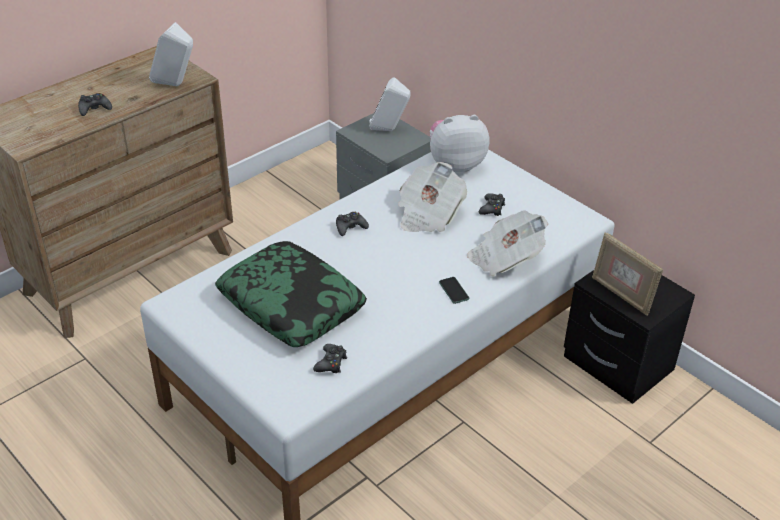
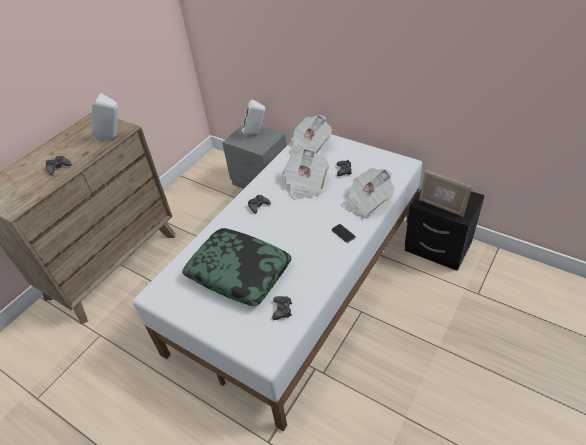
camera: 10 degrees left, 5 degrees up
(455, 164) = (309, 147): plush toy -> newspaper

